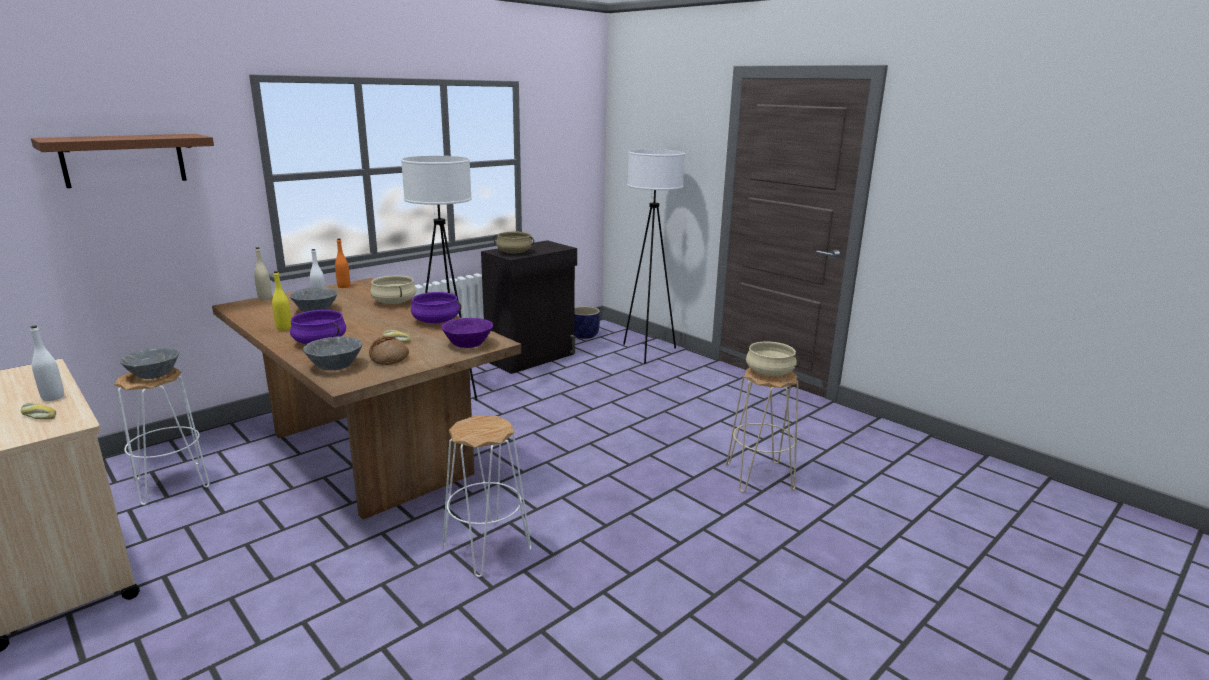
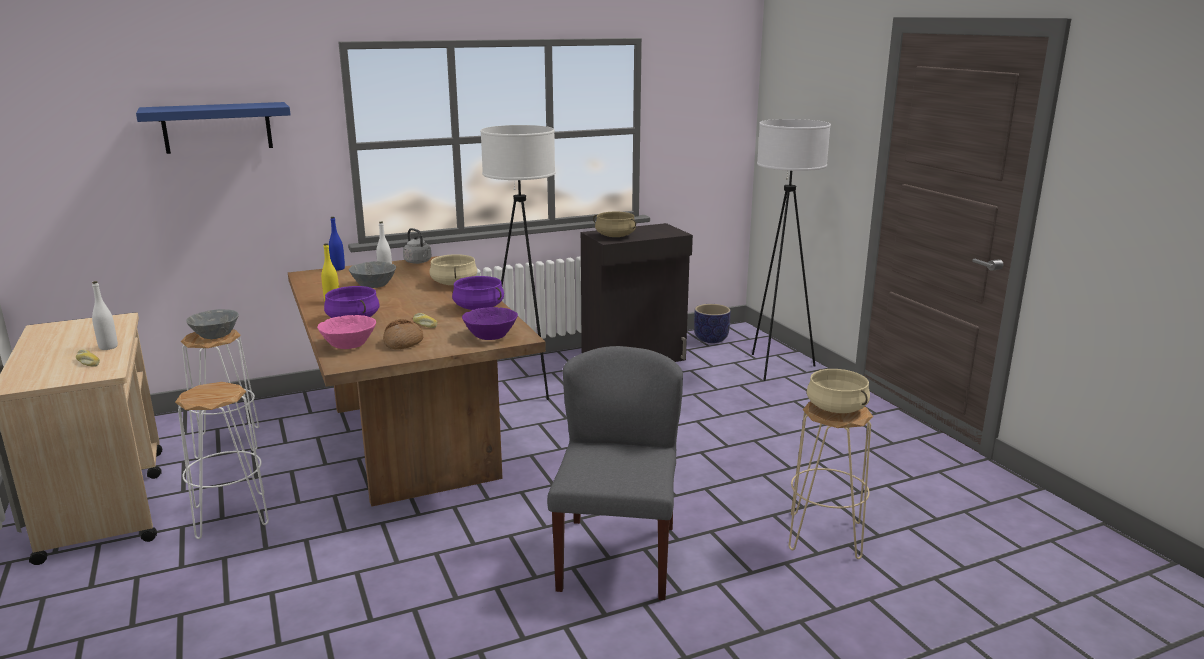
camera: 20 degrees right, 0 degrees up
(124, 160) = (217, 127): brown shelf -> blue shelf
(265, 298) = (338, 268): beige bottle -> blue bottle
(335, 365) = (349, 344): grey bowl -> pink bowl
(344, 286) = (419, 262): orange bottle -> grey kettle
(486, 548) = (471, 557): white stool -> white stool (230, 516)
(612, 523) = (617, 556): none -> grey chair

